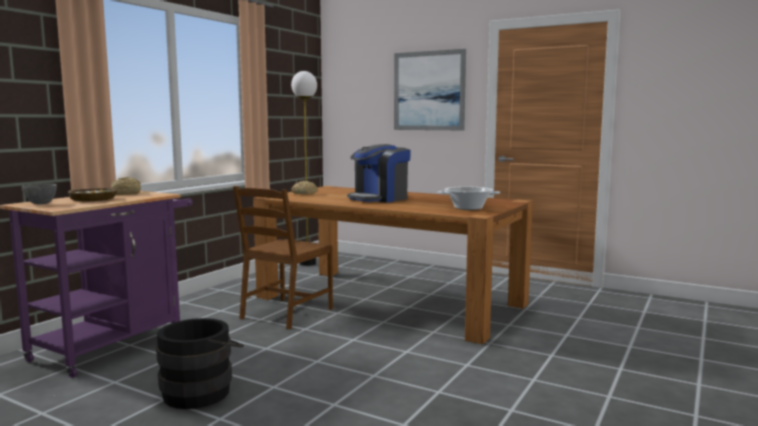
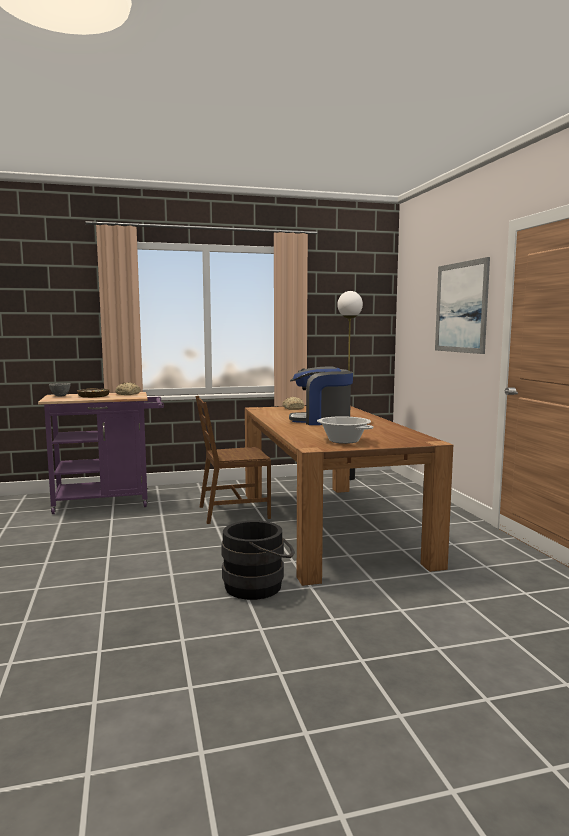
camera: 45 degrees right, 0 degrees up
(202, 390) = (76, 544): black bucket -> black bucket (259, 586)

